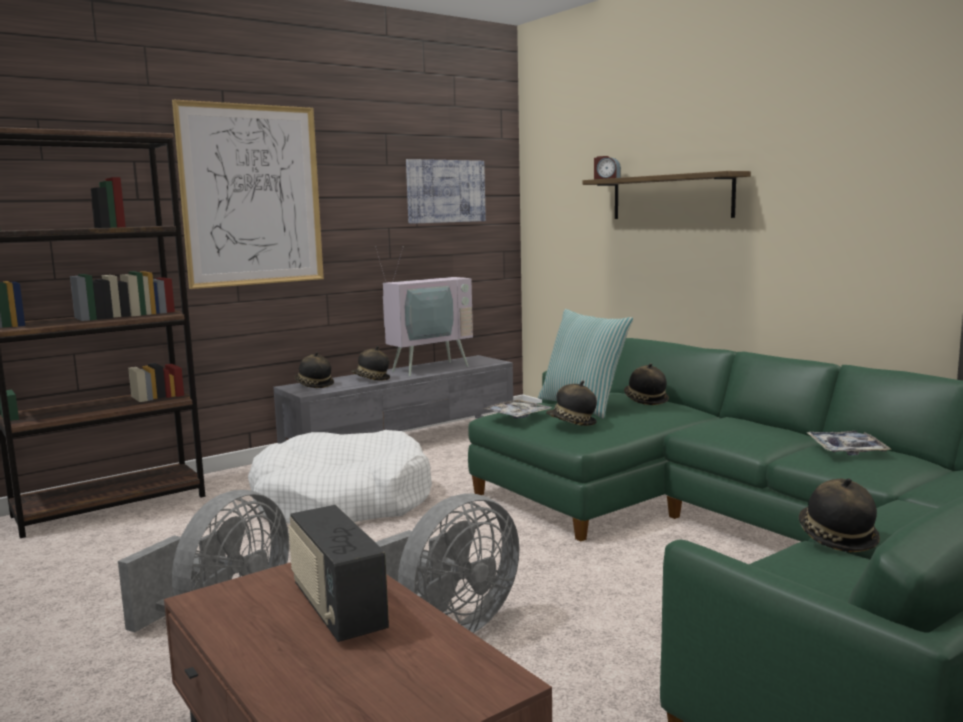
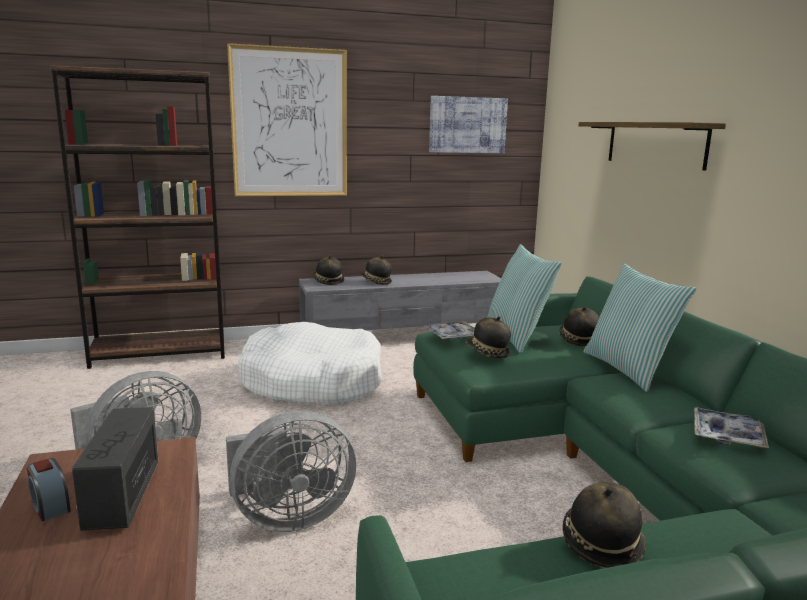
camera: 20 degrees right, 5 degrees up
(427, 368) = (431, 277): television -> none
(606, 179) = (601, 121): alarm clock -> alarm clock (50, 506)
(713, 417) = (628, 369): none -> pillow

